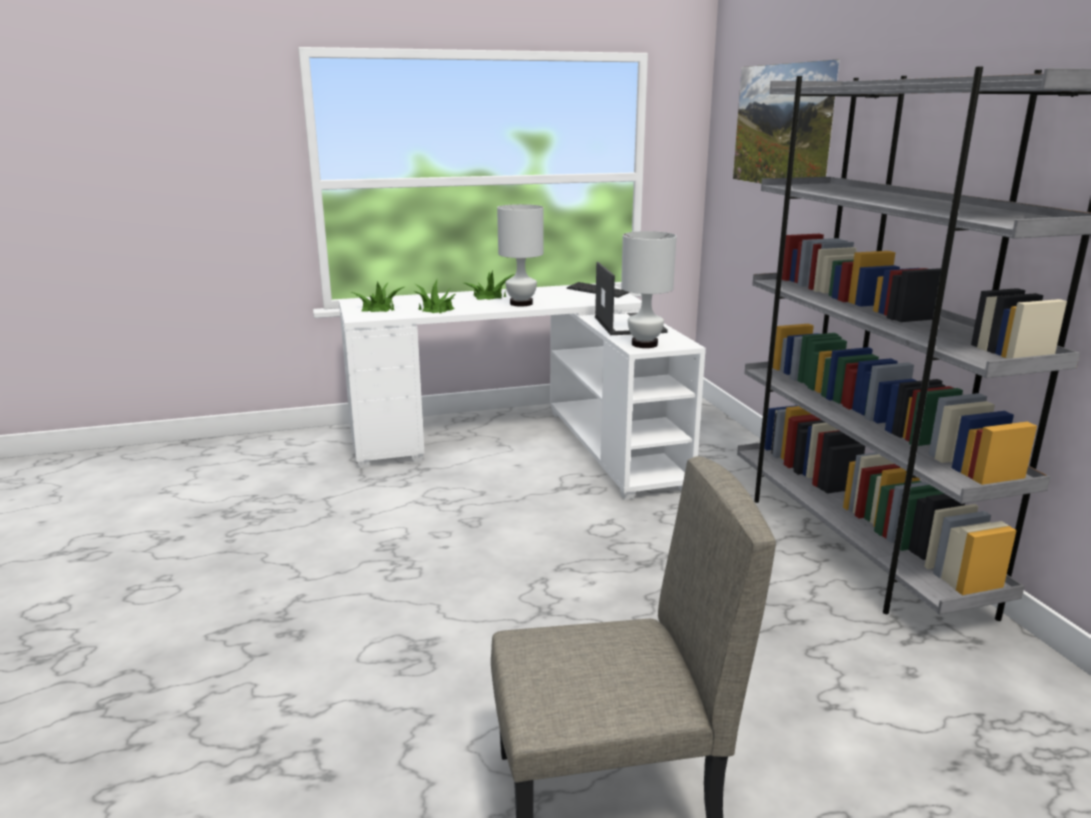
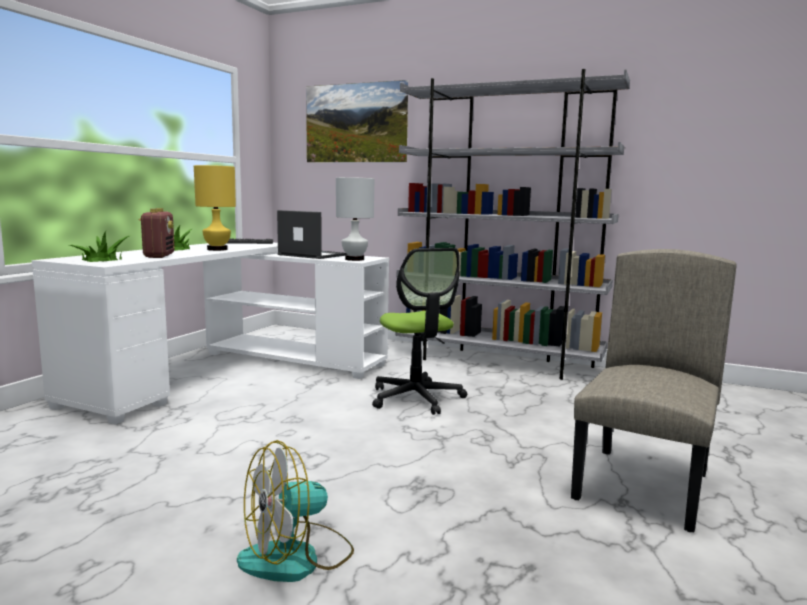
camera: 50 degrees left, 10 degrees down
(238, 648) = (297, 557): none -> fan
(435, 309) = (159, 256): potted plant -> radio
(520, 303) = (217, 249): white table lamp -> yellow table lamp
(628, 551) = (416, 398): none -> office chair

